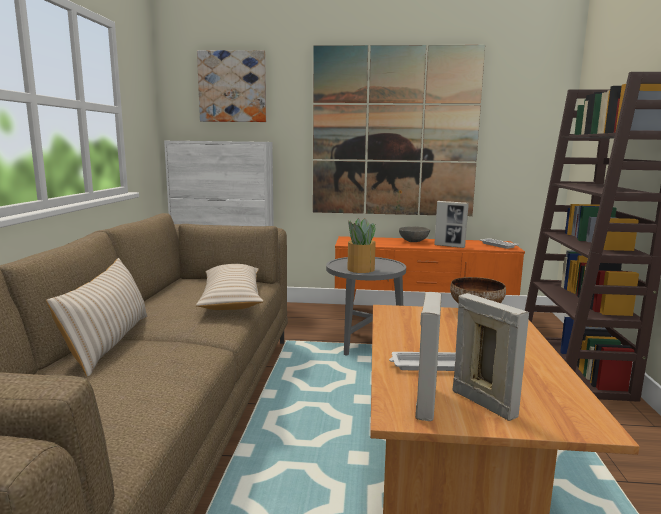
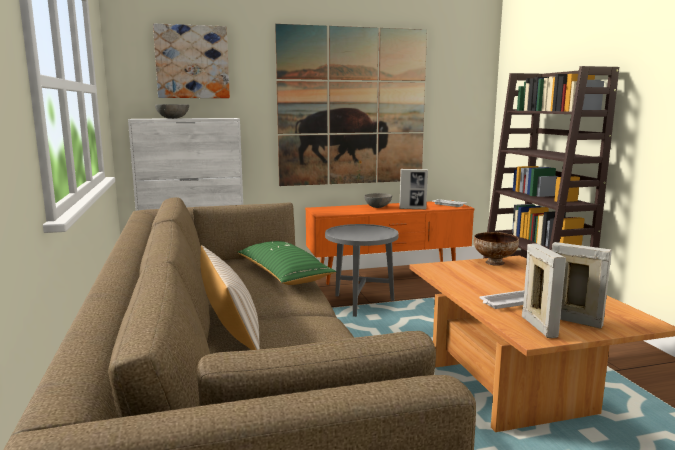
camera: 20 degrees left, 0 degrees up
(208, 140) = (173, 118): none -> grey bowl
(231, 299) = (283, 274): beige pillow -> green pillow
(360, 269) = (363, 236): potted plant -> none

